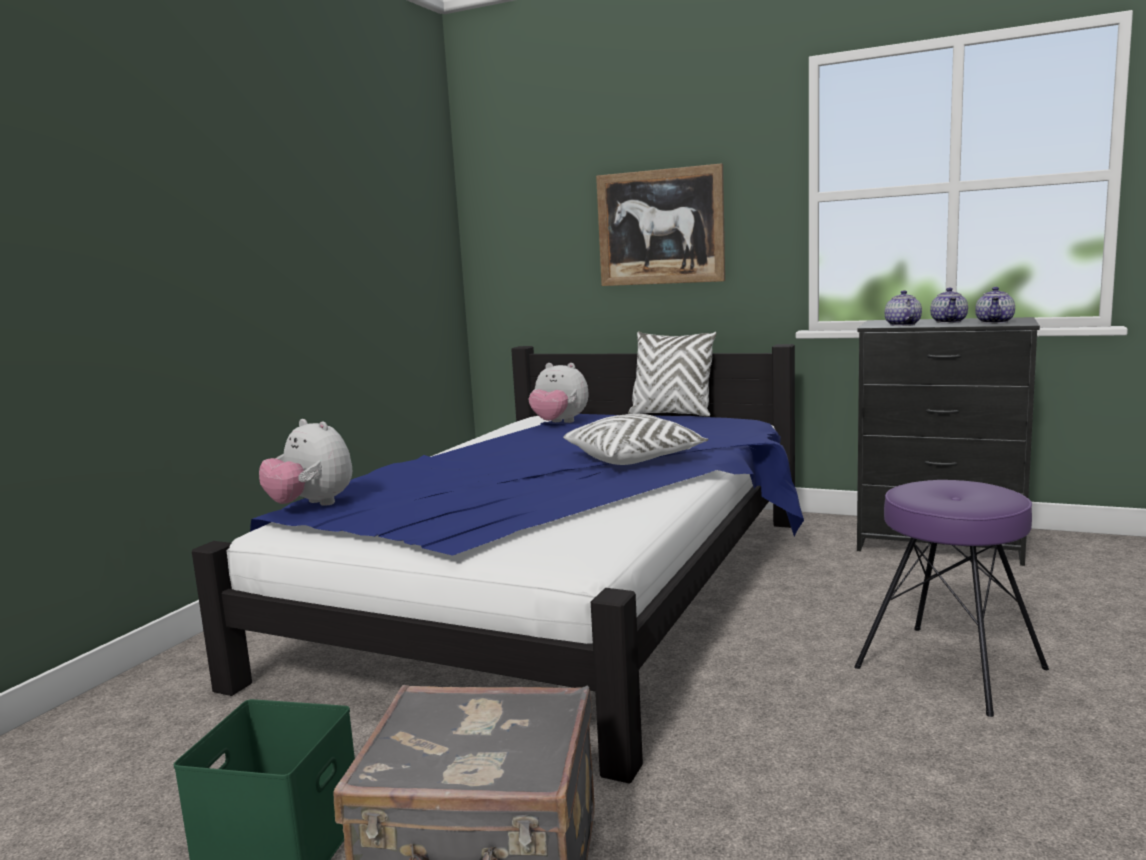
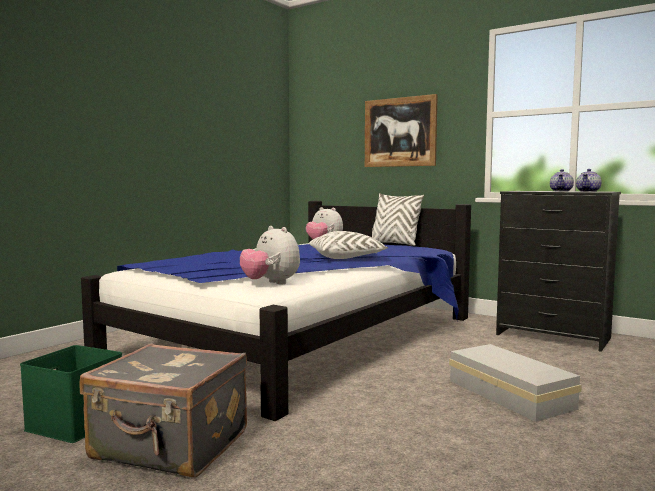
camera: 10 degrees right, 5 degrees down
(311, 505) = (150, 262): plush toy -> plush toy (270, 283)
(901, 325) = (529, 191): teapot -> none
(950, 667) = (509, 393): purple stool -> white storage box

